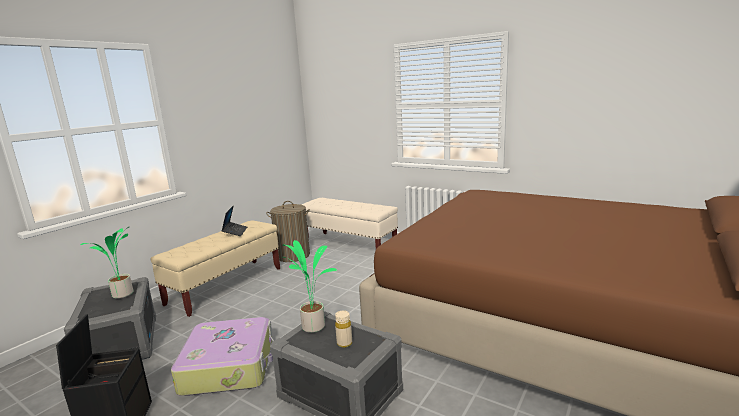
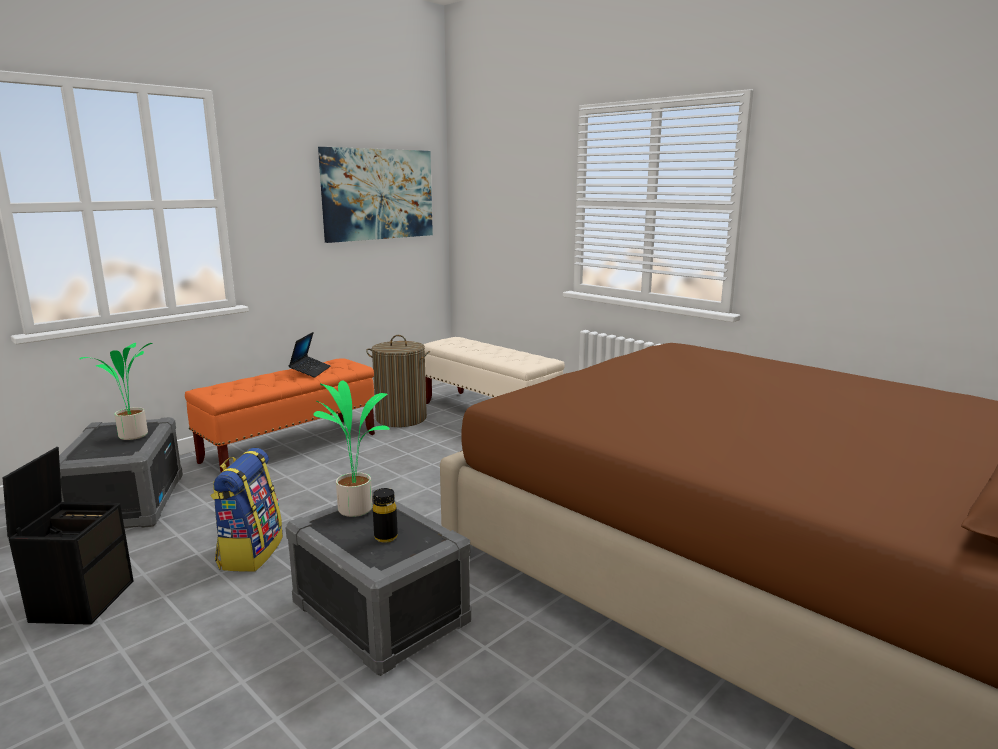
camera: 10 degrees right, 0 degrees up
(226, 286) = (291, 448): beige bench -> orange bench
(230, 366) = (250, 552): suitcase -> backpack
(261, 108) = (378, 194): none -> picture
(344, 343) = (386, 537): beige bottle -> black bottle

